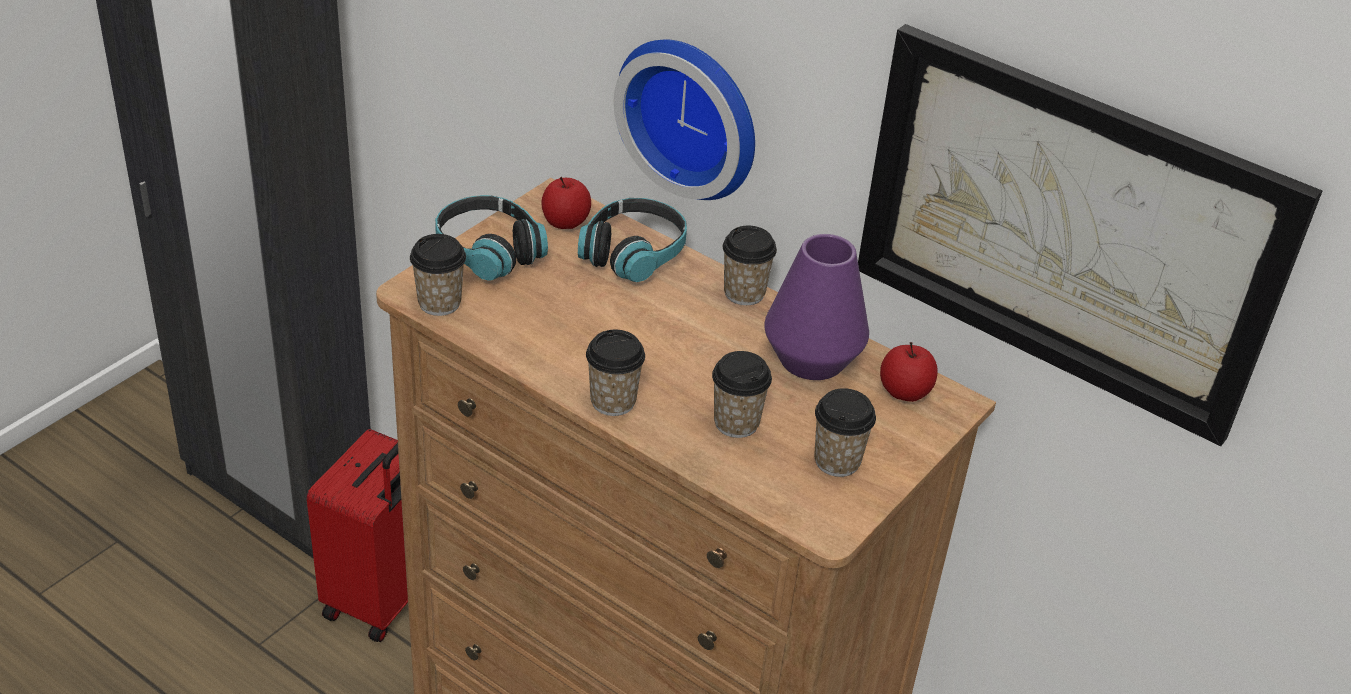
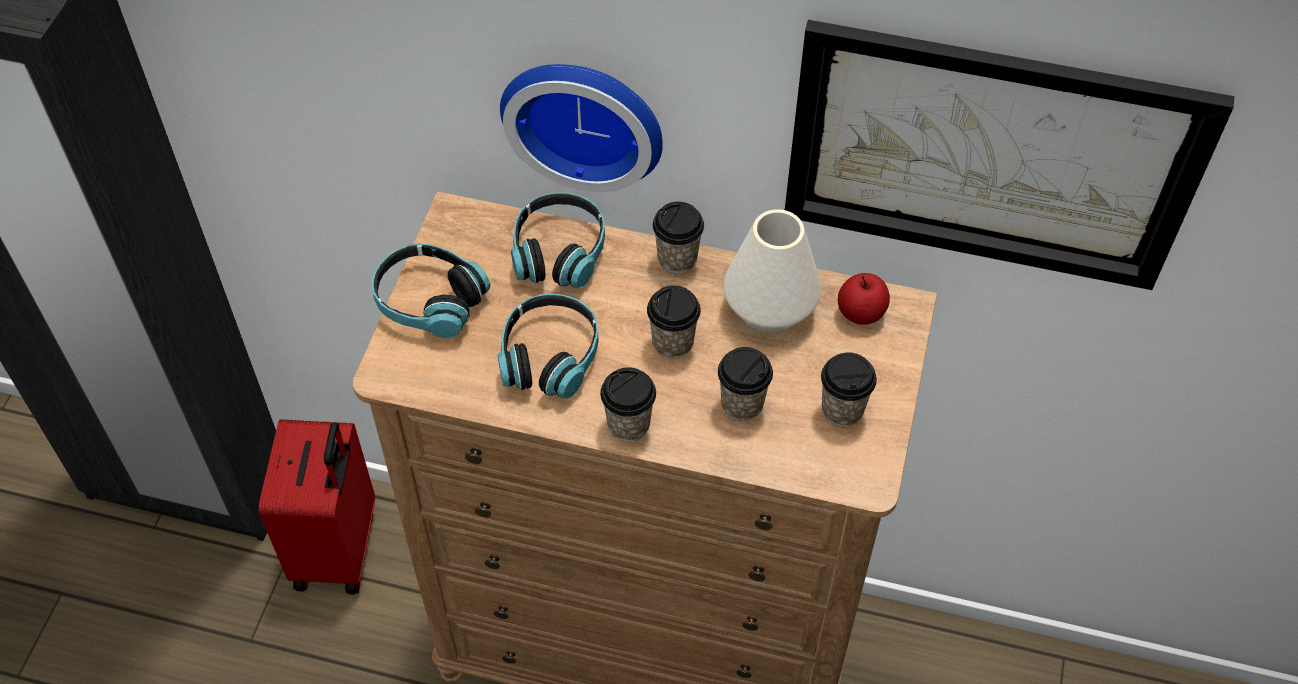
camera: 20 degrees left, 15 degrees up
(439, 303) = (419, 378): cup -> cup (672, 342)
(565, 222) = (479, 239): apple -> none
(572, 326) = (549, 356): none -> headphones
(811, 359) = (769, 309): purple vase -> white vase

